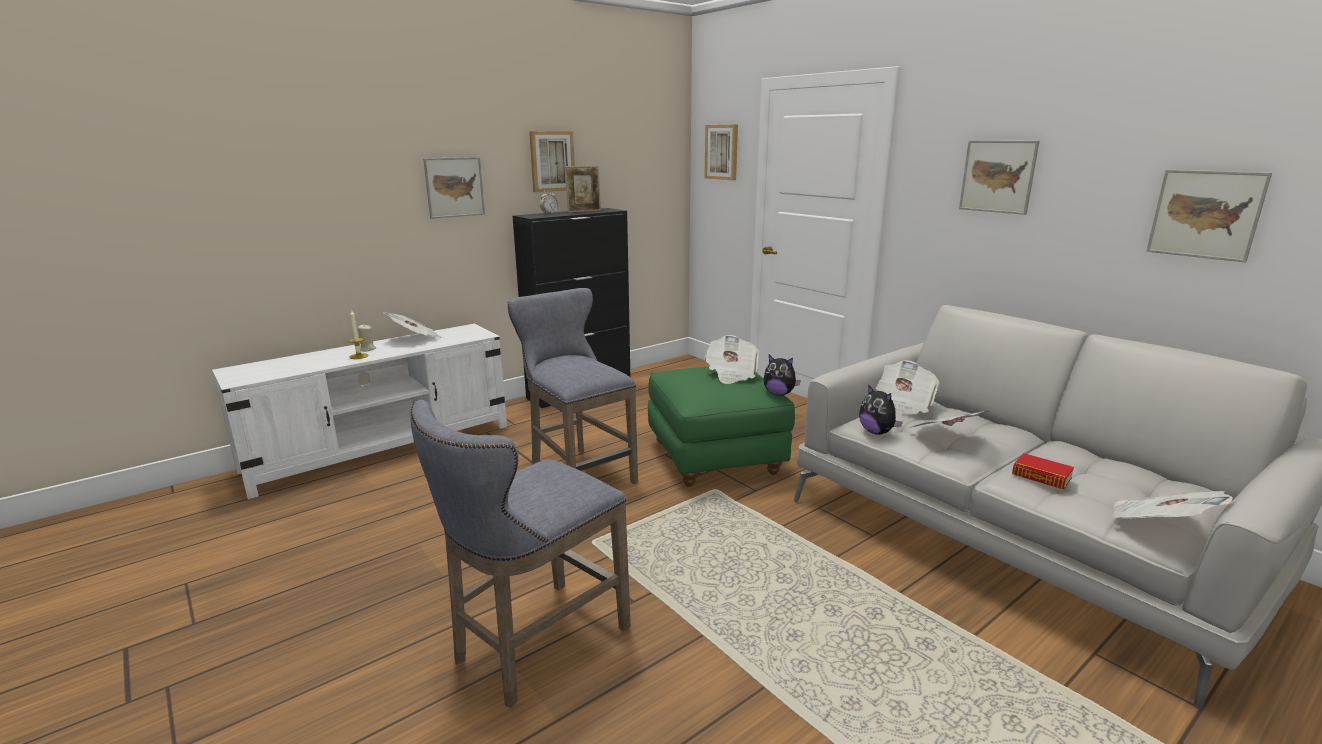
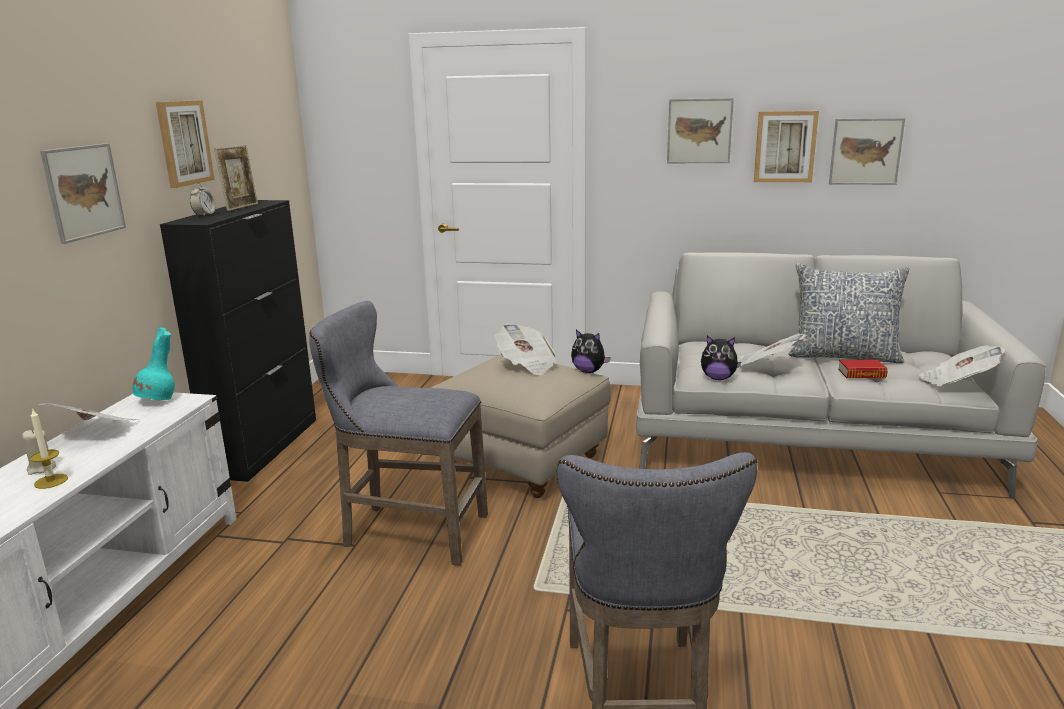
camera: 40 degrees left, 0 degrees up
(470, 331) = (158, 400): none -> turquoise vase
(715, 458) = (521, 462): green ottoman -> beige ottoman
(722, 152) = (356, 119): picture -> picture (785, 146)
(779, 394) = (589, 371): plush toy -> plush toy turned 45 degrees clockwise
(902, 404) = (699, 350): newspaper -> none
(1062, 455) = (843, 356): none -> pillow

